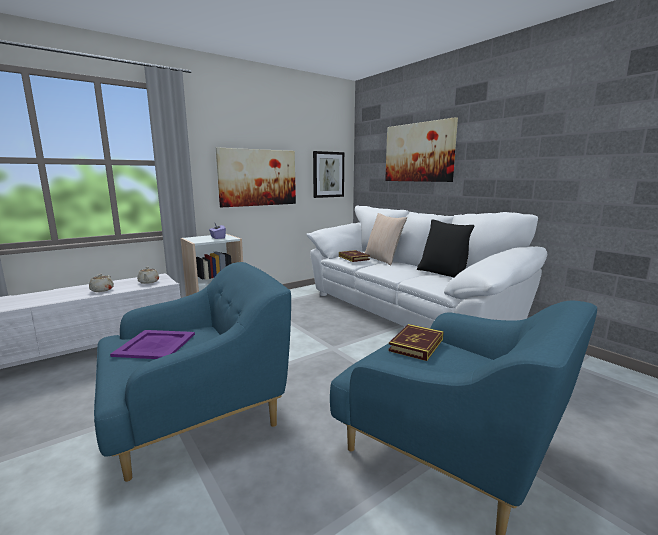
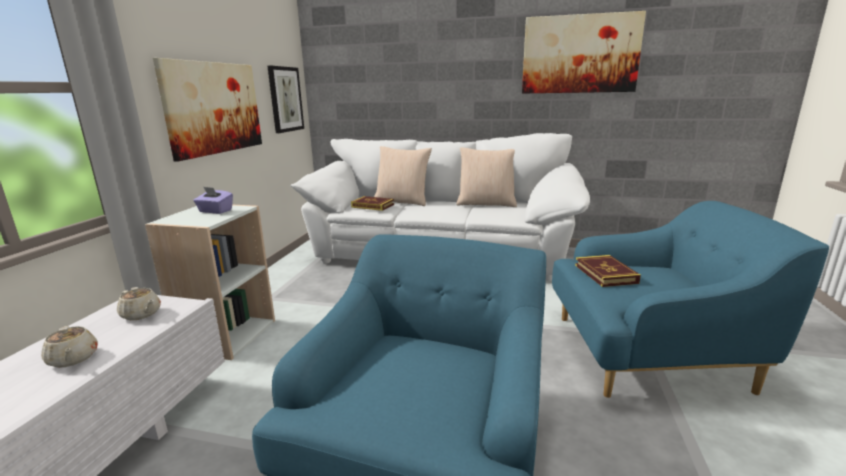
camera: 40 degrees left, 5 degrees up
(154, 345) = (396, 386): purple tray -> none
(418, 152) = (412, 70): picture -> picture (580, 54)
(444, 273) = (486, 204): black pillow -> beige pillow

